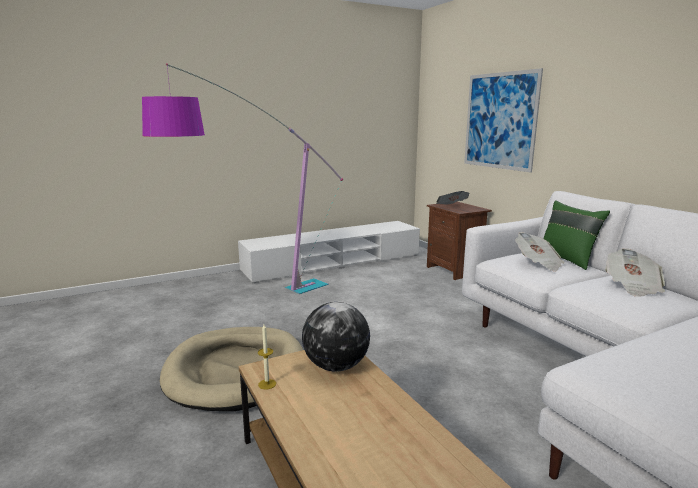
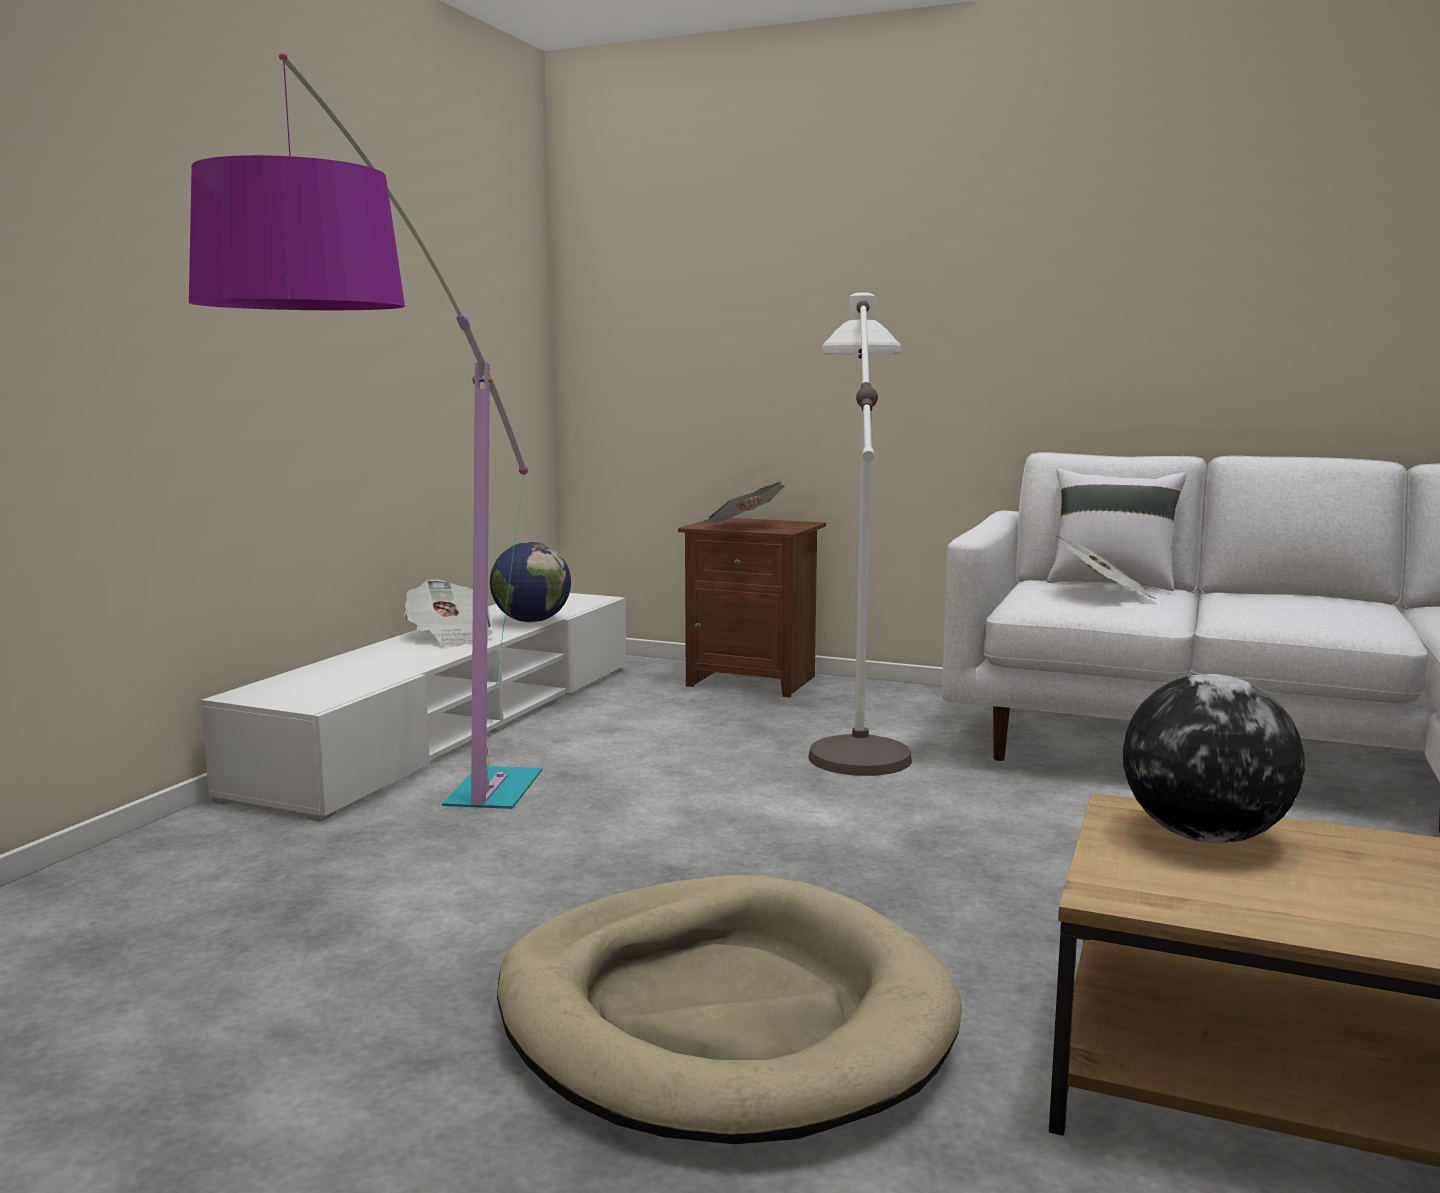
camera: 40 degrees left, 5 degrees down
(267, 384) = (1198, 909): candle -> none
(368, 232) = (531, 621): none -> globe
(449, 301) = (857, 736): none -> white floor lamp
(499, 121) = (826, 320): picture -> none
(567, 260) = (1111, 583): green pillow -> white pillow
(632, 287) = (1290, 598): newspaper -> newspaper (450, 637)

